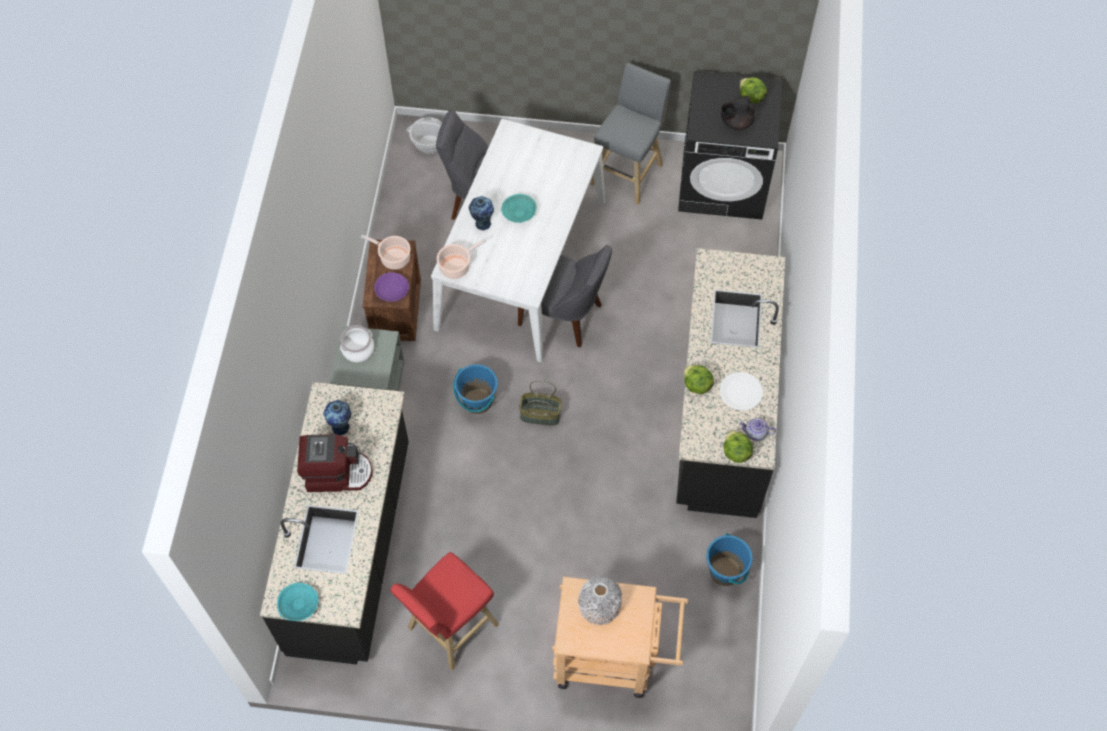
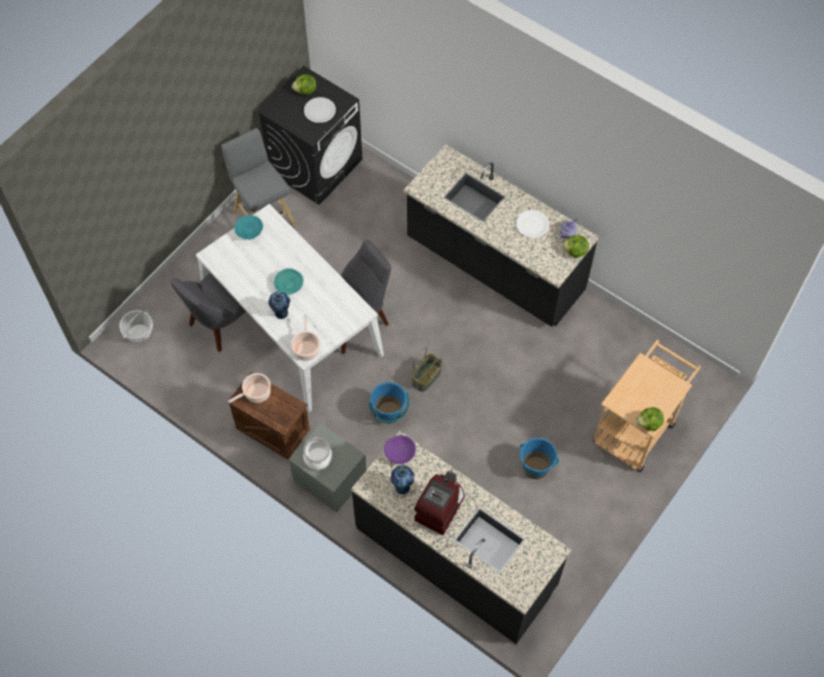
camera: 60 degrees left, 0 degrees up
(300, 605) = (532, 582): turquoise bowl -> turquoise bowl (249, 231)
(392, 292) = (286, 408): purple bowl -> purple bowl (400, 453)
(450, 629) = (558, 520): red stool -> none
(599, 605) = (634, 392): grey vase -> none
(696, 385) = (511, 247): lettuce -> lettuce (649, 424)
(725, 571) = (613, 328): blue bucket -> blue bucket (535, 467)
(735, 122) = (319, 111): black teapot -> white plate

